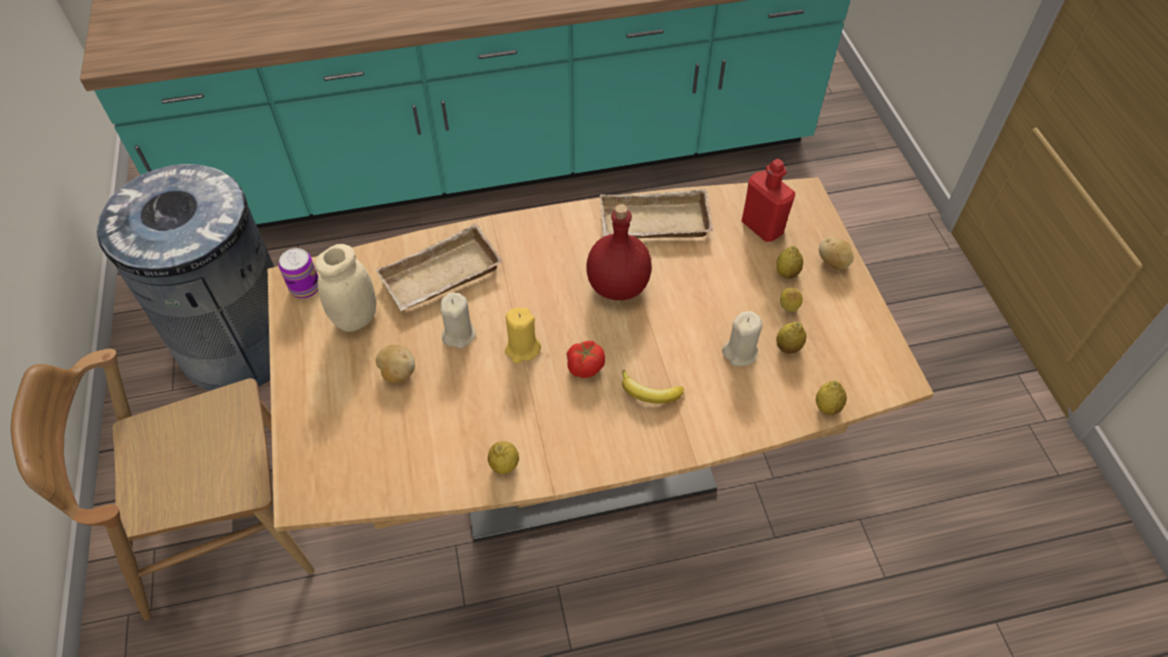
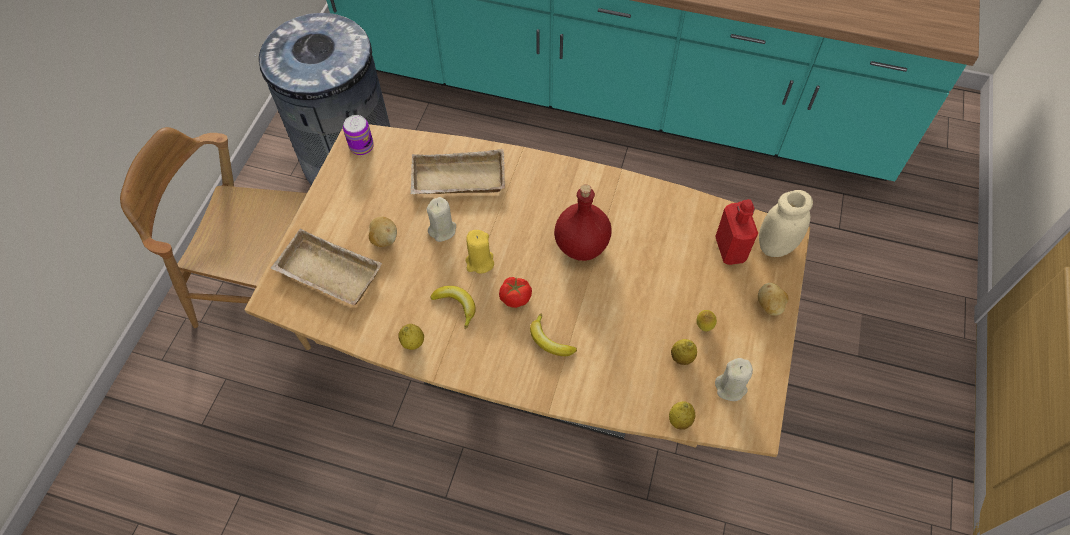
camera: 30 degrees right, 5 degrees up
(356, 318) = (381, 185): beige jar -> beige jar (775, 246)
(527, 404) = (456, 306): none -> banana
(653, 225) = (642, 208): beige tray -> beige tray (326, 274)
(740, 352) = (640, 343): beige candle -> beige candle (730, 387)
(786, 273) = (724, 297): lemon -> none

